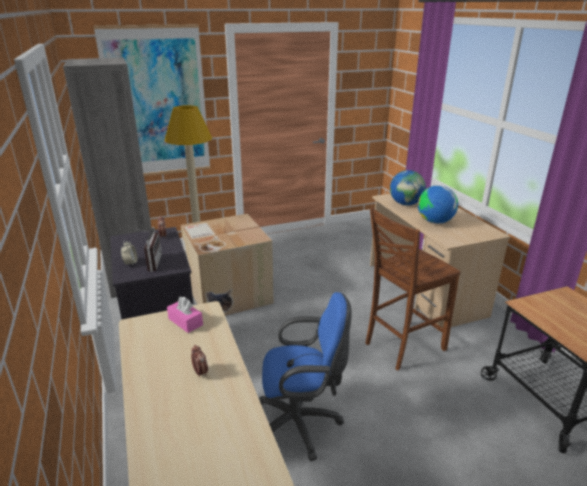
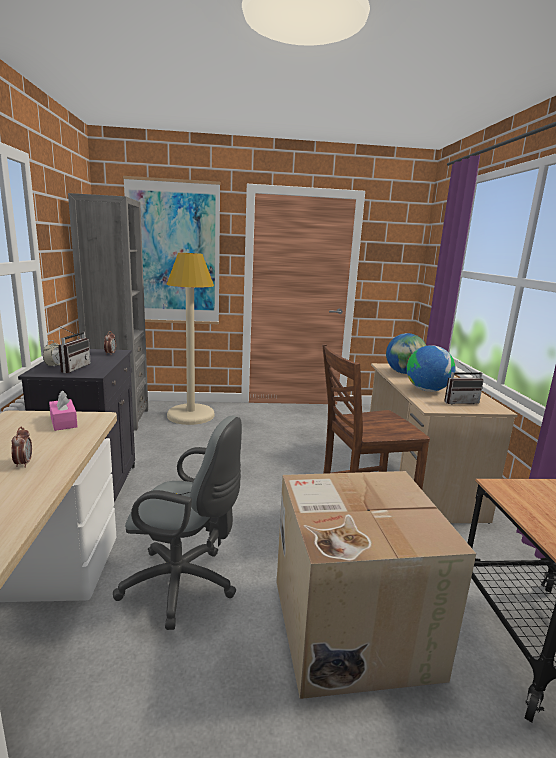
camera: 15 degrees right, 10 degrees down
(227, 293) = (197, 445): cardboard box -> cardboard box (349, 624)
(300, 424) = (184, 585): blue office chair -> grey office chair
(465, 231) = (459, 402): none -> radio

